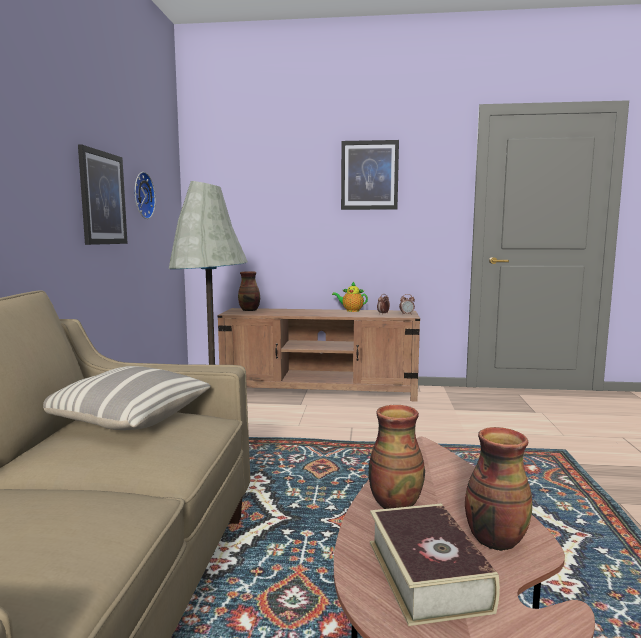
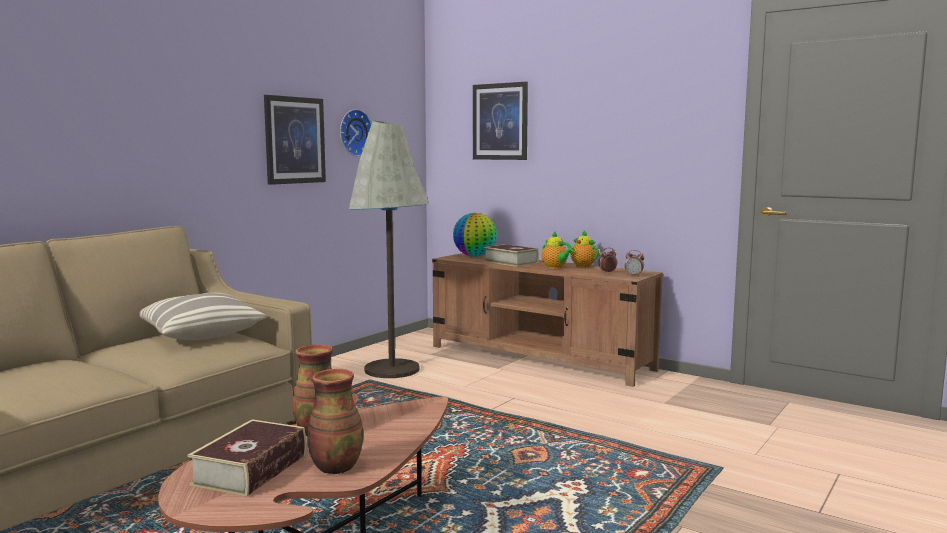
camera: 30 degrees right, 0 degrees up
(250, 310) = (475, 256): vase -> globe
(291, 312) = (510, 262): none -> book
(337, 313) = (555, 268): none -> teapot
(369, 175) = (613, 99): picture -> picture (500, 121)

